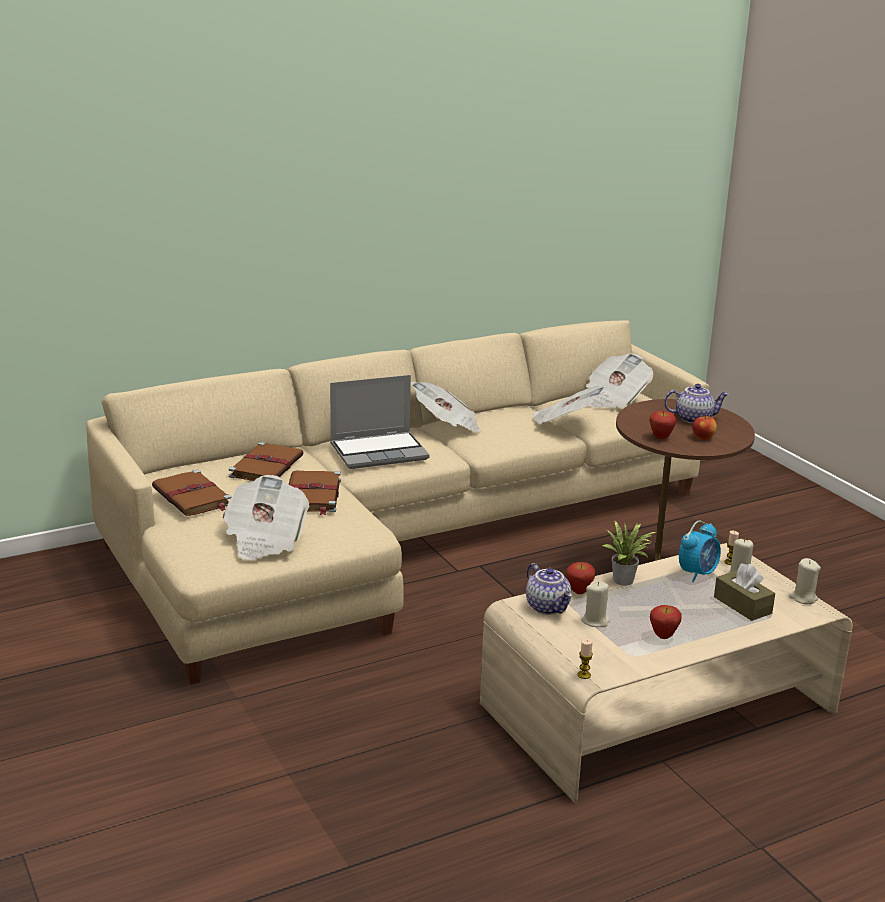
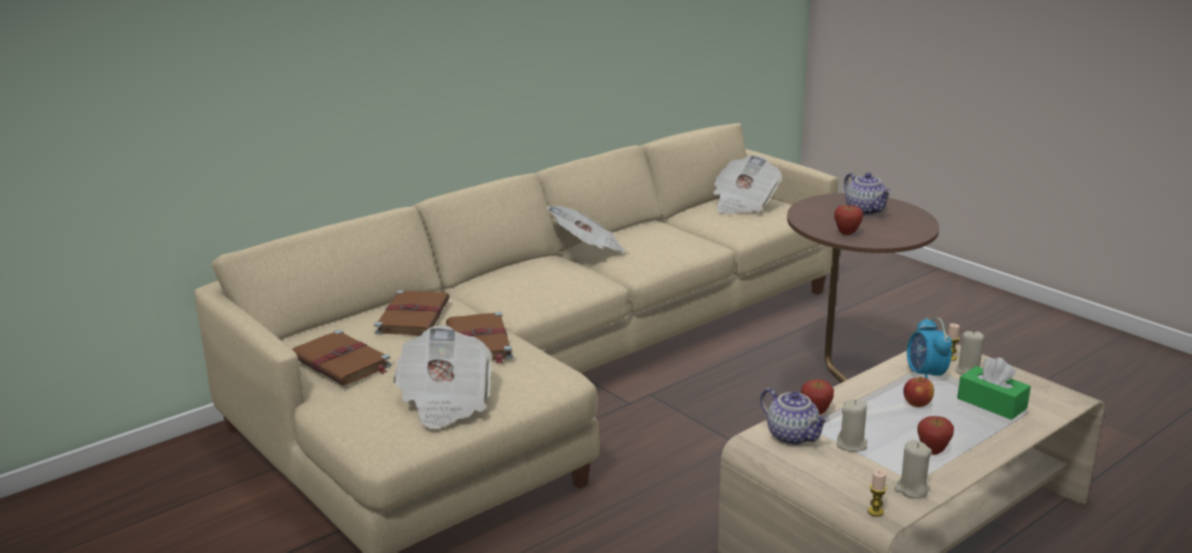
camera: 10 degrees left, 0 degrees up
(380, 451) = (530, 285): laptop -> none
(565, 423) = (707, 232): newspaper -> none
(626, 581) = (857, 393): potted plant -> none
(694, 419) = (866, 211): teapot -> teapot turned 75 degrees clockwise
(697, 574) = (925, 375): alarm clock -> alarm clock turned 135 degrees clockwise
(703, 438) = (889, 229): apple -> apple (917, 404)
(742, 605) = (991, 403): brown tissue box -> green tissue box
(803, 598) = (1046, 386): beige candle -> beige candle (912, 490)

